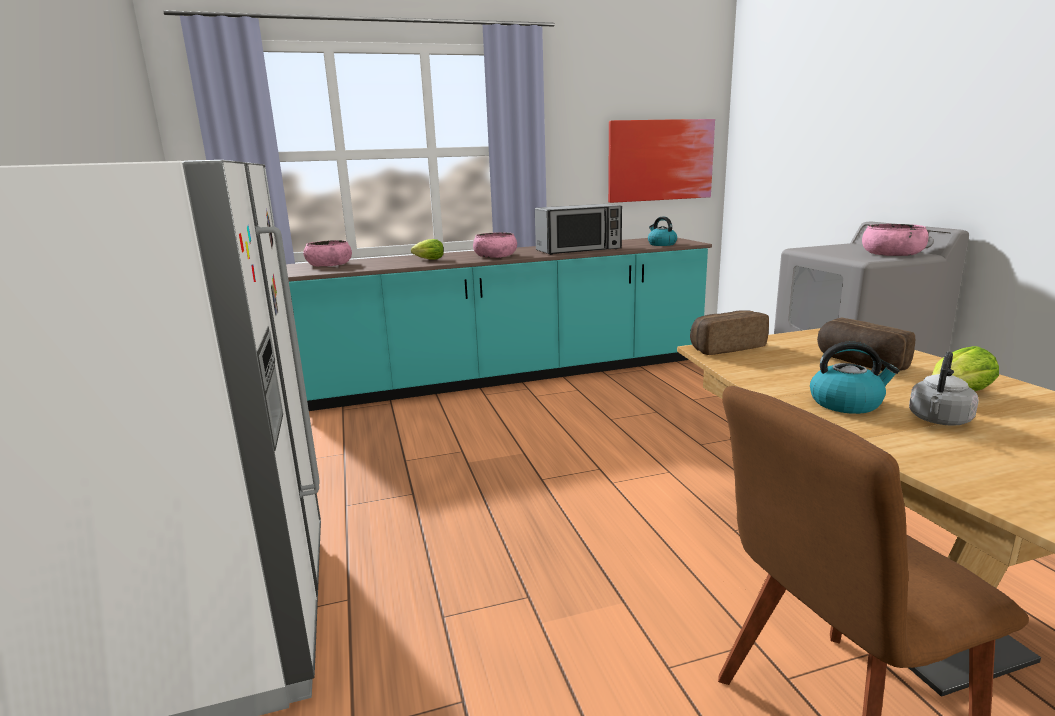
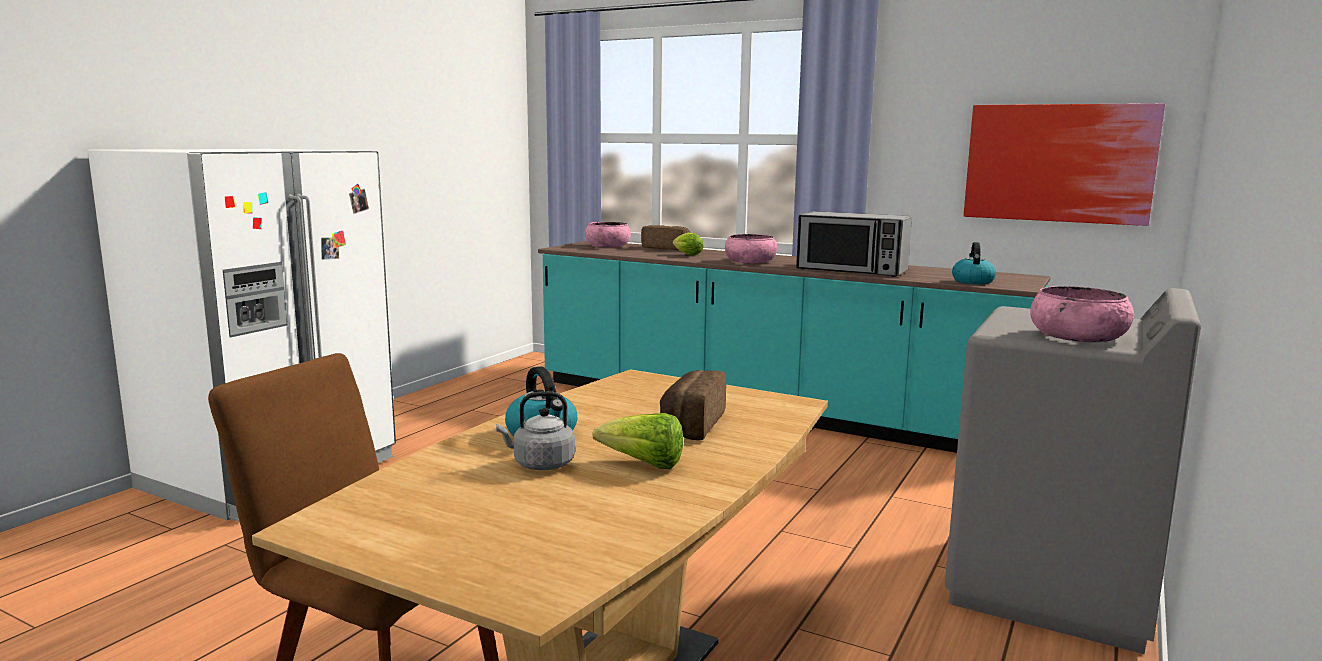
camera: 45 degrees right, 5 degrees down
(725, 347) = (655, 381): bread -> bread (666, 248)

